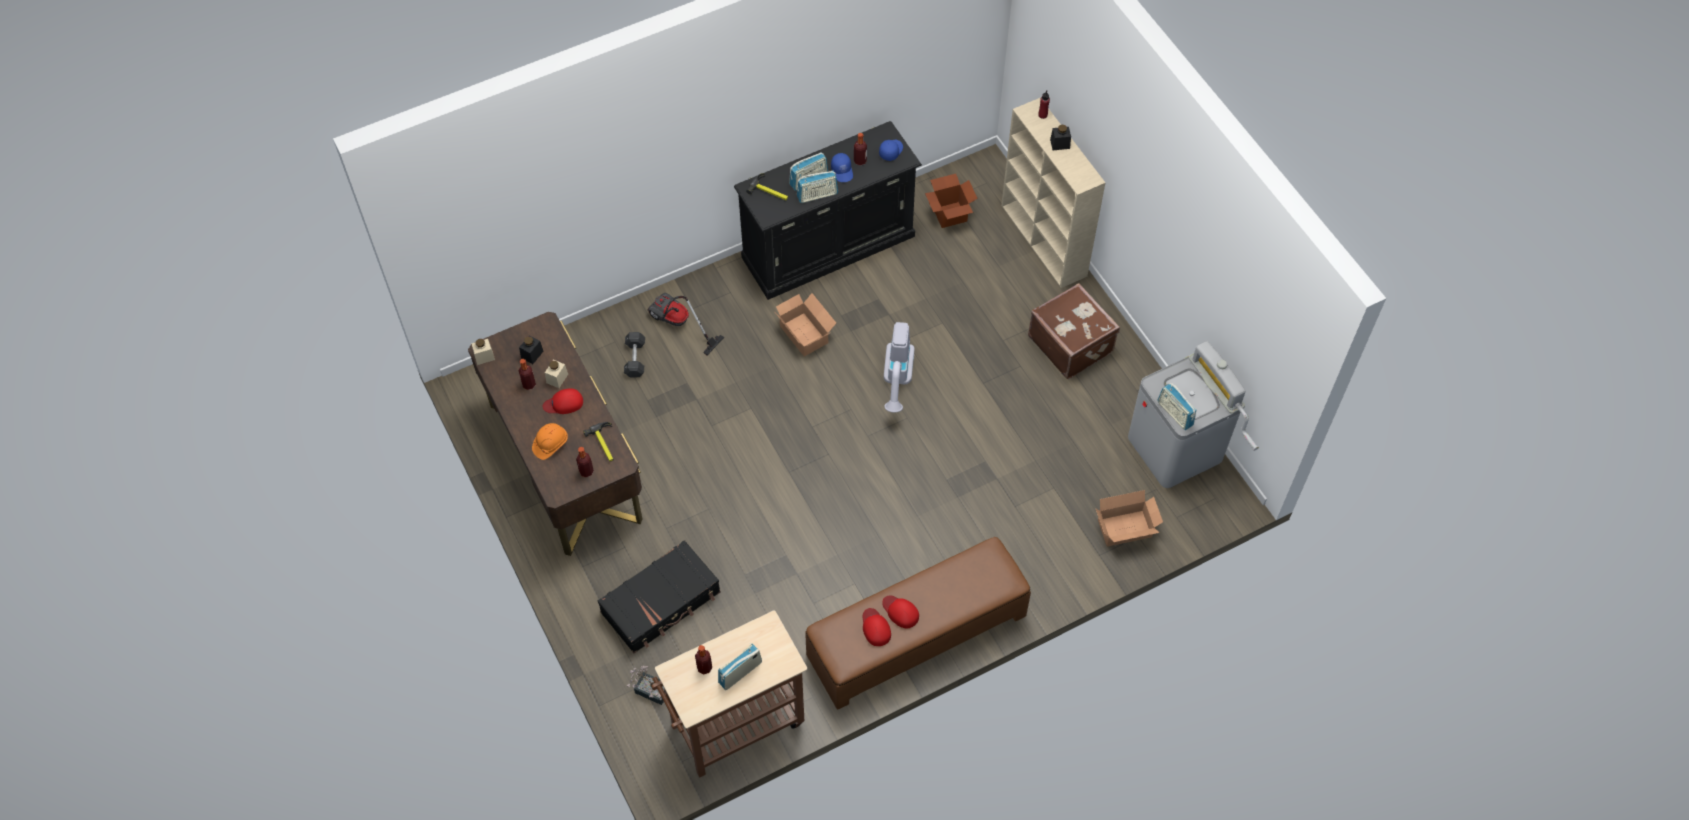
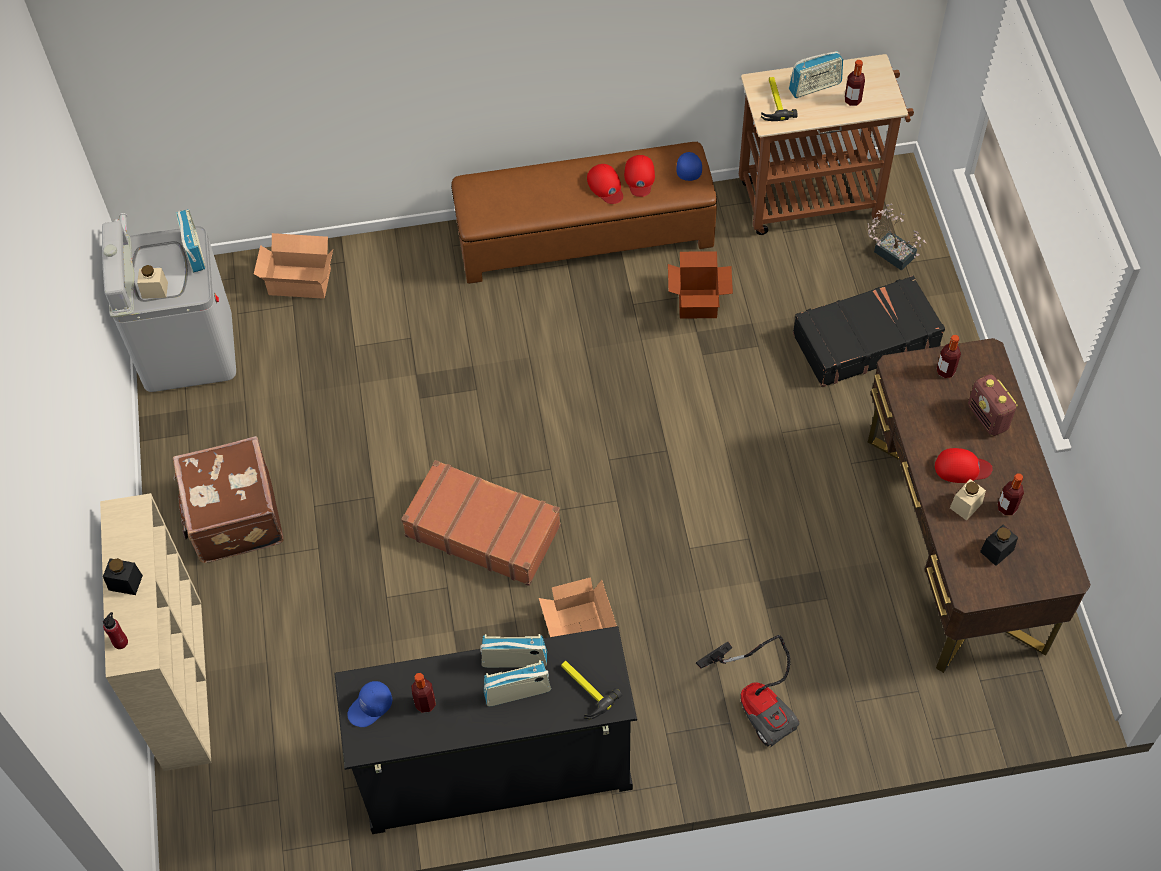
camera: 160 degrees left, 0 degrees up
(484, 356) = (1067, 566): beige jar -> beige jar (155, 290)
(550, 444) = (988, 418): orange hard hat -> radio
(605, 444) = (915, 400): hammer -> hammer (774, 101)
(635, 359) = (831, 665): grey dumbbell -> none
(842, 171) = (459, 693): blue cap -> blue cap (688, 168)
(897, 381) = (483, 530): vacuum cleaner -> brown suitcase
(950, 214) = (293, 769): cardboard box -> cardboard box (697, 304)

